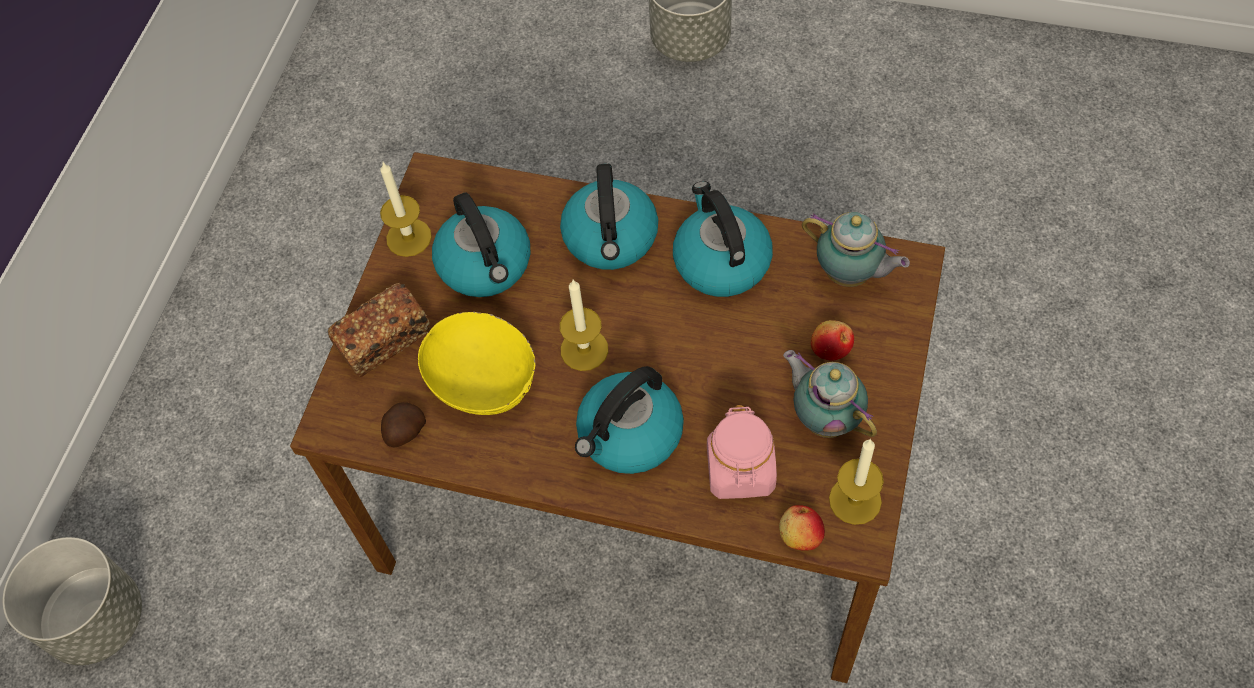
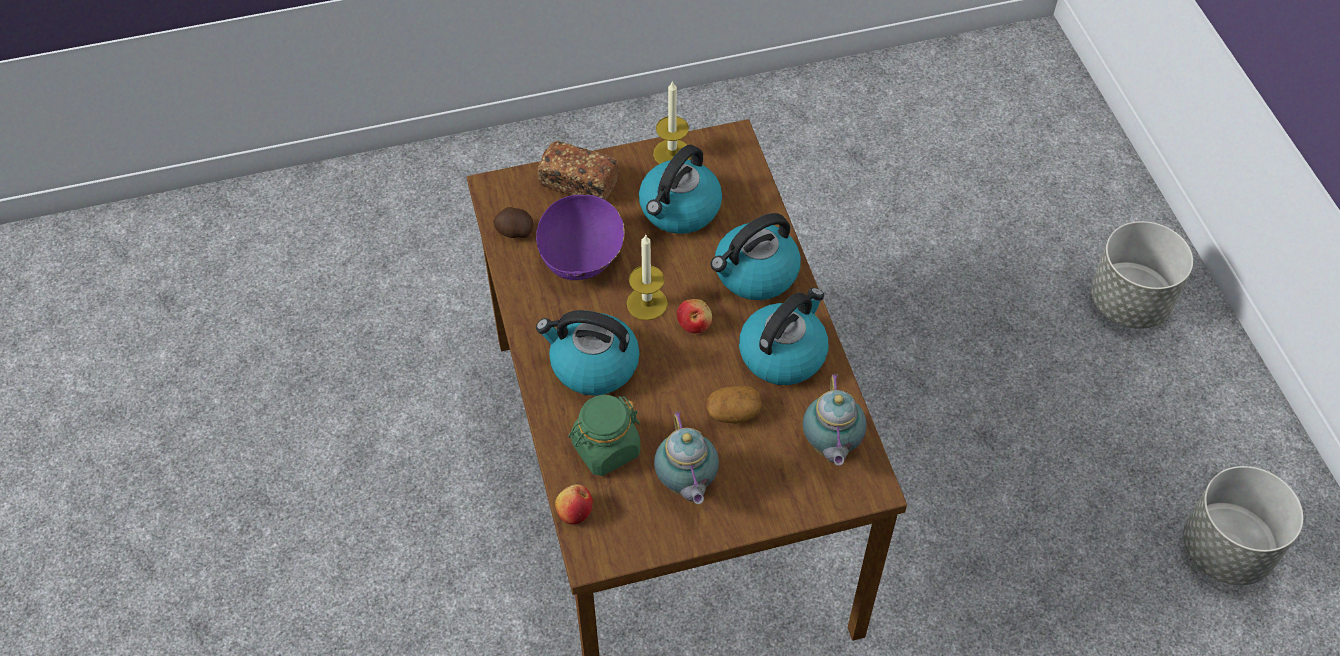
camera: 55 degrees right, 5 degrees down
(97, 619) = (372, 201): grey planter -> grey planter (1225, 548)
(484, 382) = (582, 257): yellow bowl -> purple bowl
(741, 471) = (605, 449): pink jar -> green jar
(764, 336) = (733, 412): none -> potato
(824, 417) = (686, 485): teapot -> teapot turned 150 degrees clockwise
(830, 348) = (752, 462): apple -> apple (694, 324)
(855, 500) = (626, 536): candle -> none

